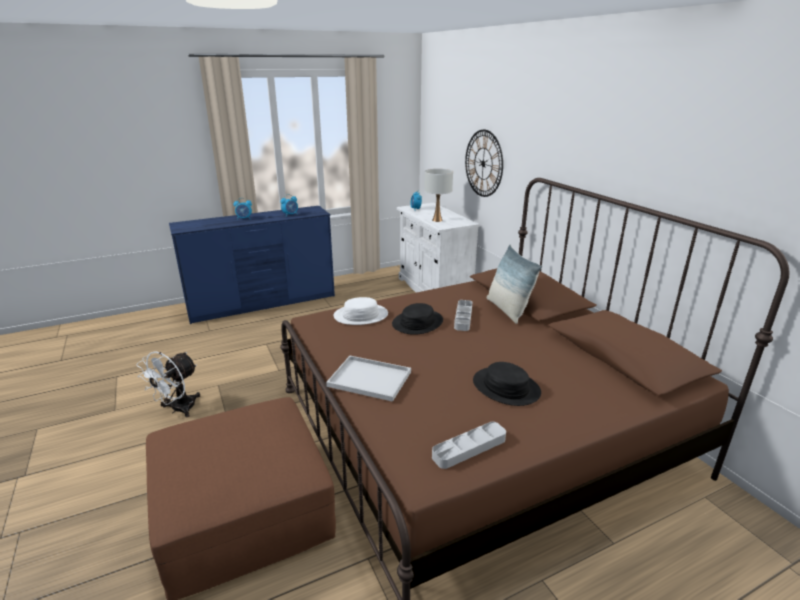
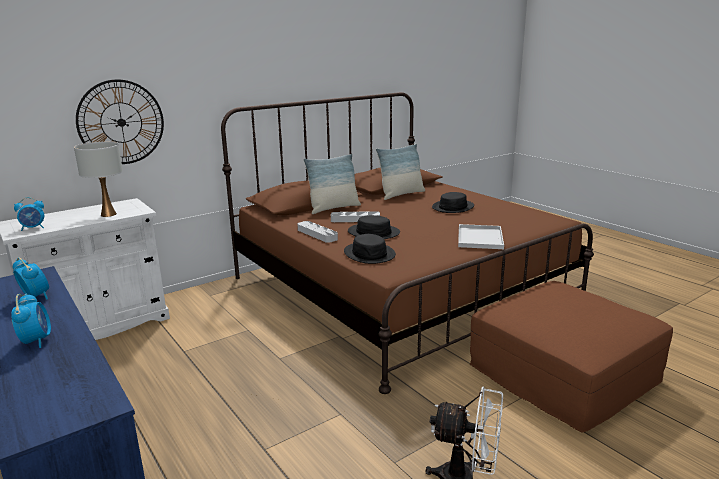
camera: 100 degrees left, 5 degrees down
(361, 315) = (369, 254): white hat -> black hat
(469, 448) = (522, 213): grey tray -> grey tray (317, 234)
(573, 357) = (401, 194): none -> pillow

